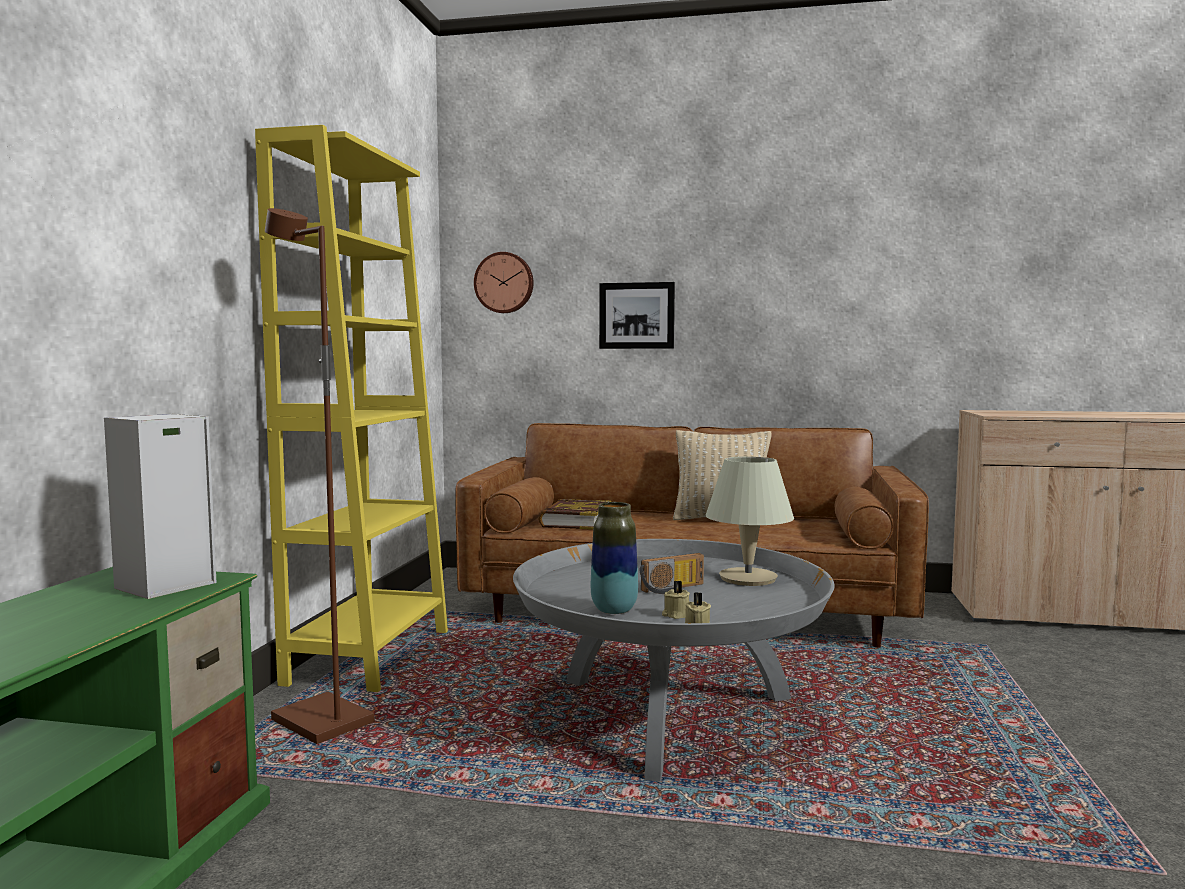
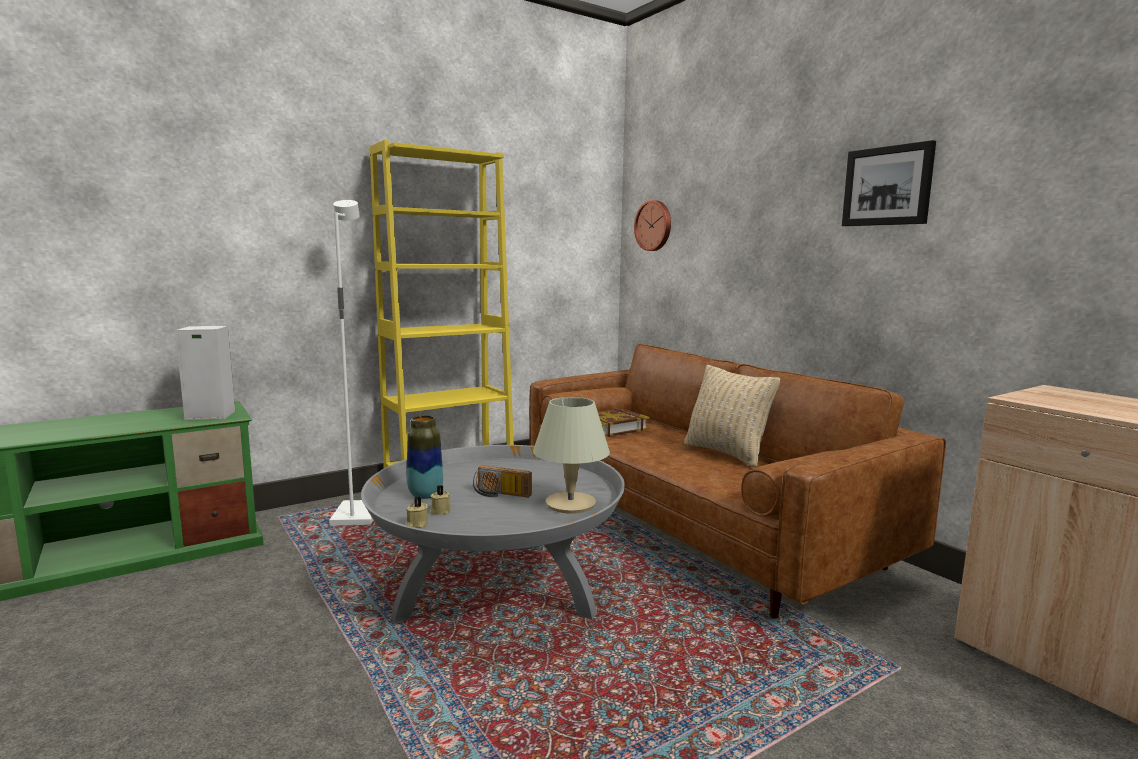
camera: 45 degrees right, 5 degrees up
(319, 723) = (355, 516): brown floor lamp -> white floor lamp
(637, 315) = (736, 255): picture -> picture (887, 186)

